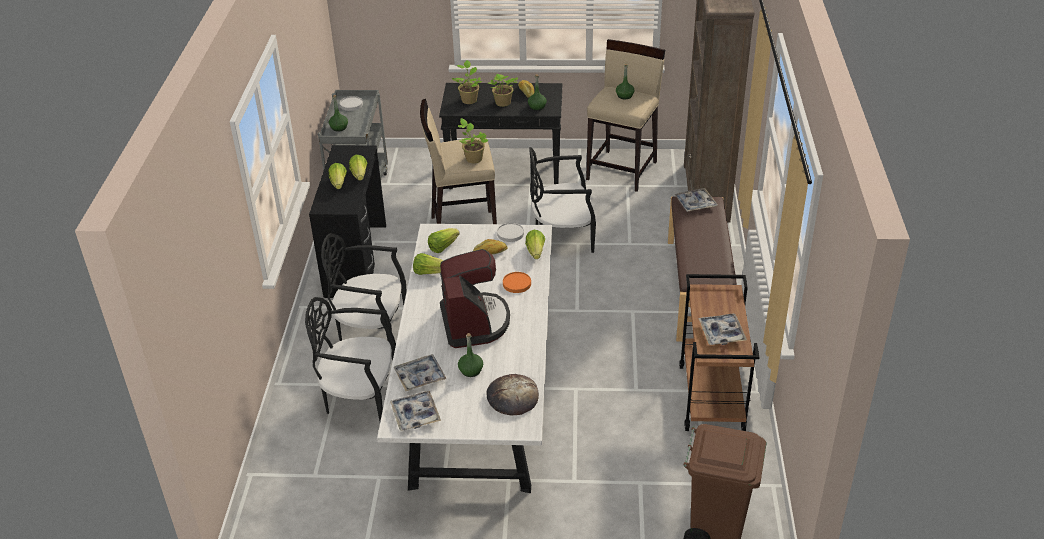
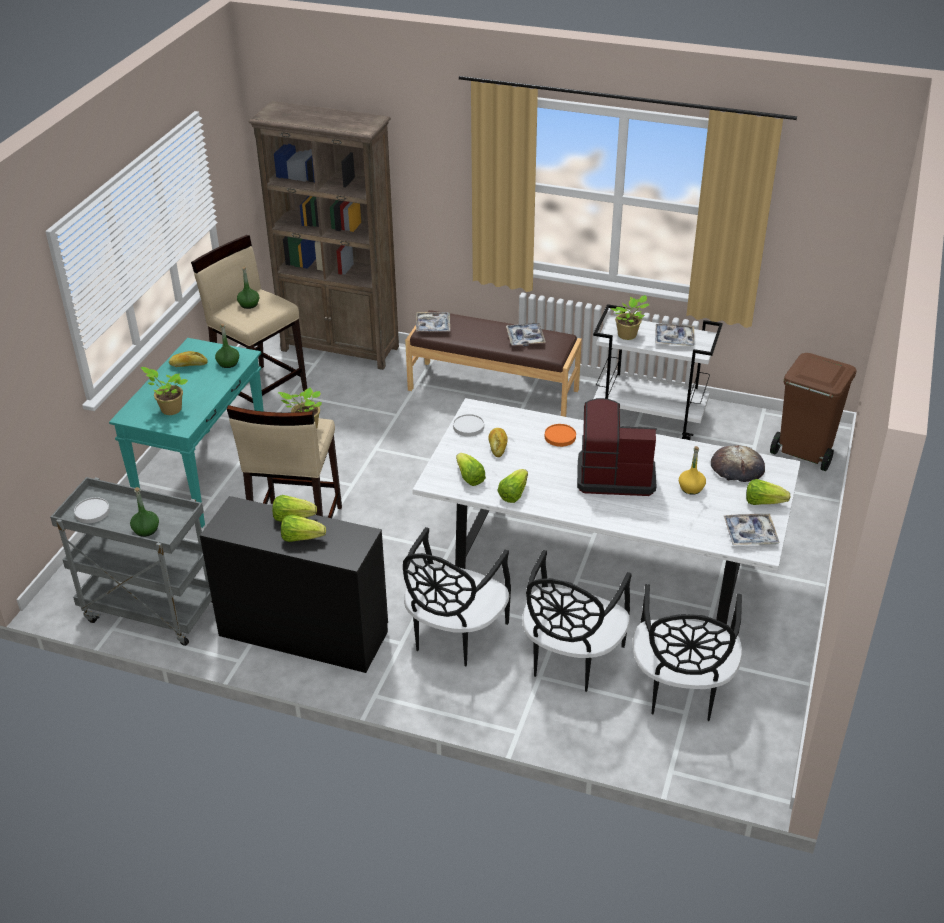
camera: 75 degrees left, 0 degrees up
(420, 377) = (692, 523): tray -> tray (525, 338)
(471, 370) = (691, 488): green bottle -> yellow bottle
(502, 103) = (200, 386): potted plant -> potted plant (628, 335)
(506, 174) = (204, 476): black console table -> turquoise console table
(535, 252) = (510, 416): lettuce -> lettuce (763, 502)
(562, 236) = (355, 456): black chair -> black chair (681, 690)
(712, 399) = (650, 418): brown cart -> white cart

